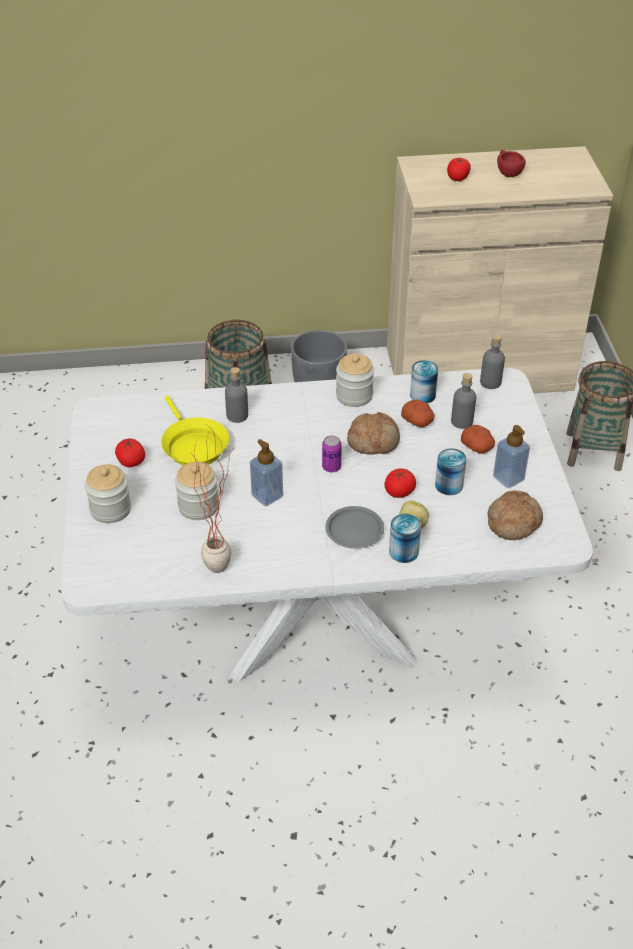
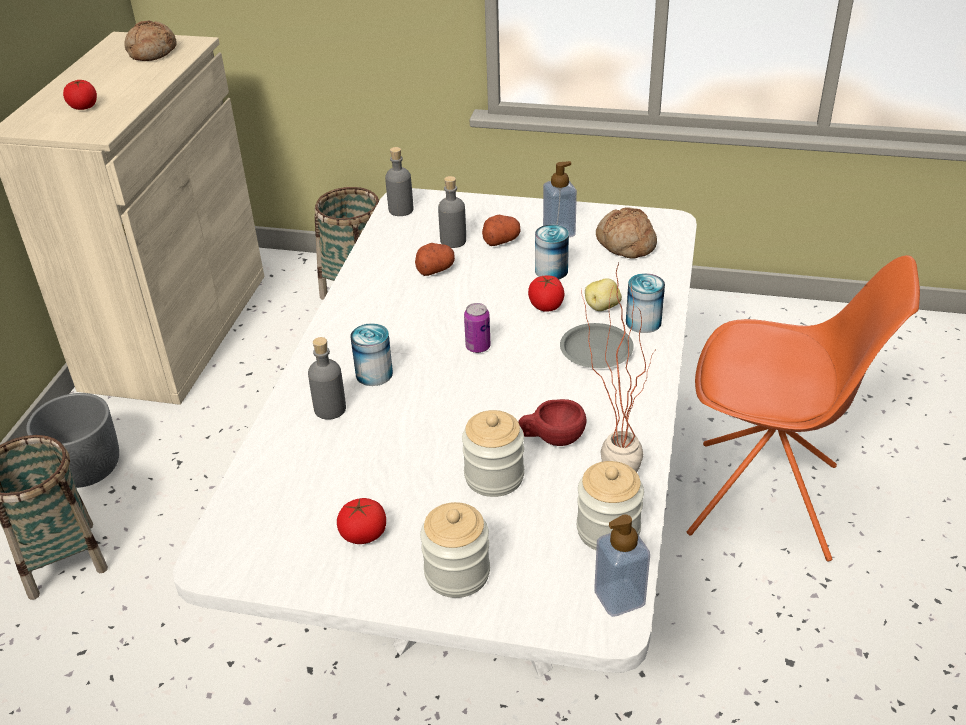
camera: 70 degrees left, 5 degrees down
(193, 446) = (367, 462): yellow frying pan -> none
(267, 496) = (503, 409): soap dispenser -> soap dispenser (619, 598)
(354, 396) = (358, 305): jar -> jar (608, 530)
(373, 440) = (449, 306): bread -> bread (151, 52)
(422, 395) = (391, 256): can -> can (374, 374)
(470, 799) = (767, 500): none -> orange chair
(507, 172) = (109, 78): red cup -> red cup (551, 439)

